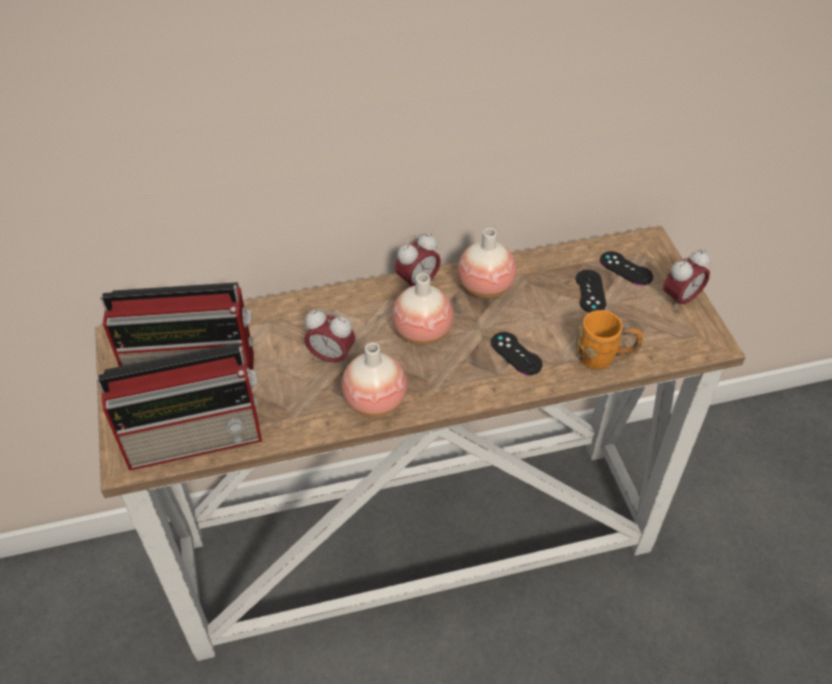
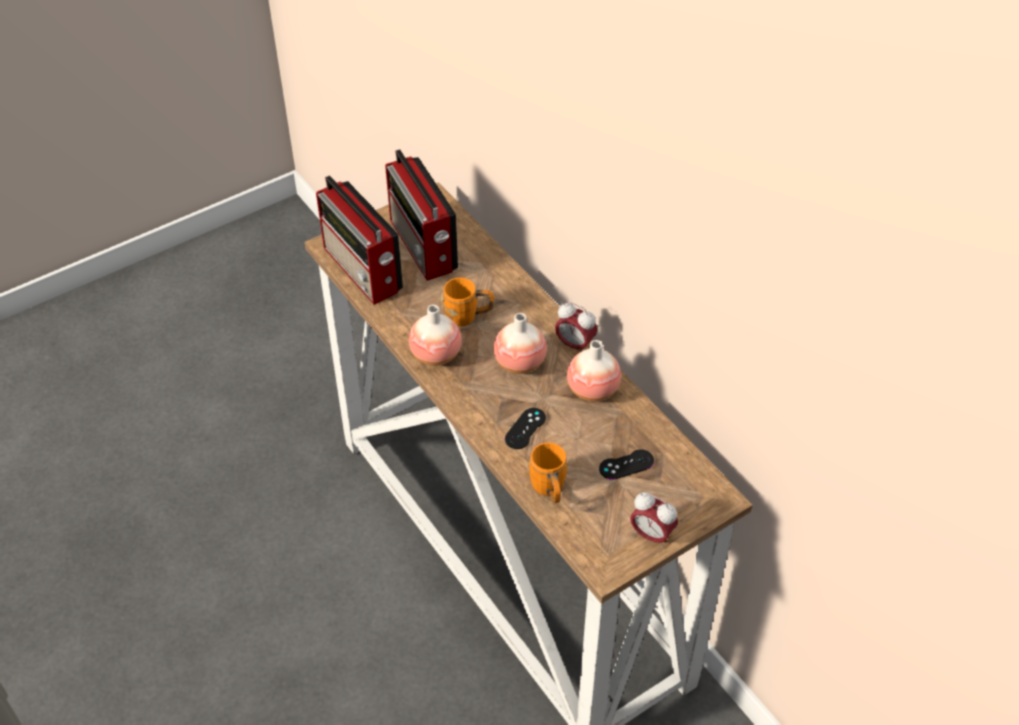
camera: 70 degrees right, 0 degrees up
(331, 357) = (468, 316): alarm clock -> orange mug
(626, 268) = (671, 486): black game controller -> none

